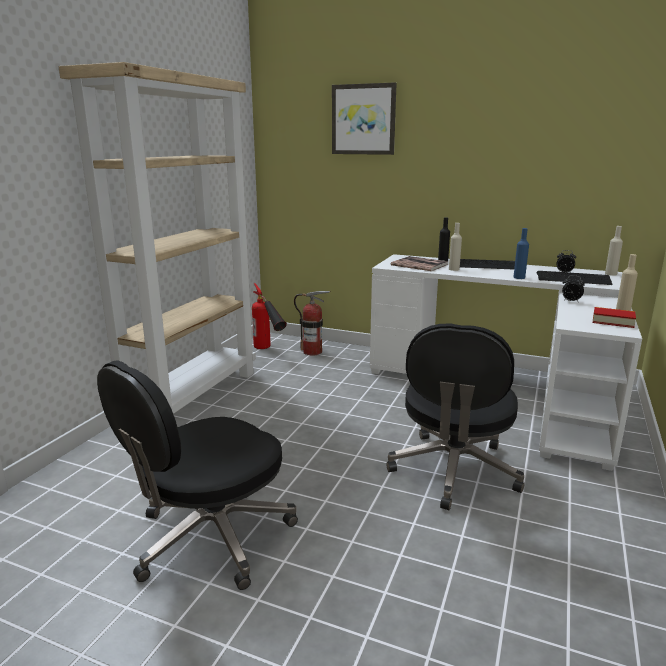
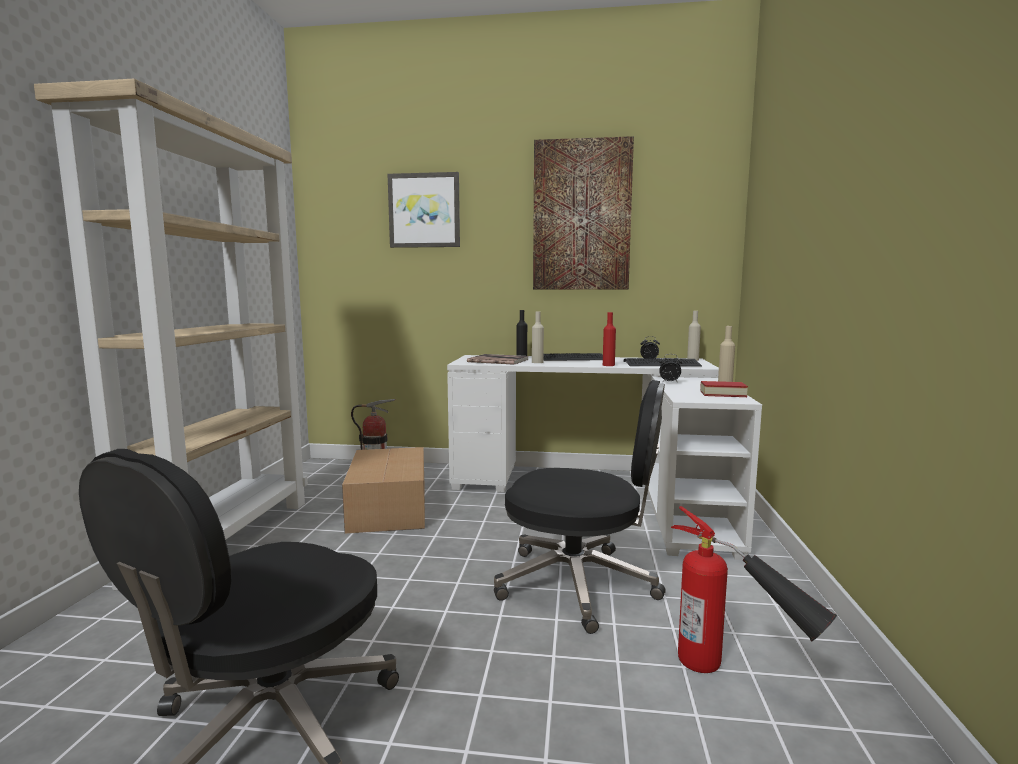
camera: 15 degrees left, 10 degrees down
(268, 351) = (321, 478): fire extinguisher -> fire extinguisher (738, 678)
(317, 384) = (389, 507): none -> cardboard box
(453, 471) = (580, 584): black office chair -> black office chair turned 75 degrees counterclockwise
(512, 125) = (581, 215): none -> picture
(519, 277) = (608, 365): blue bottle -> red bottle

